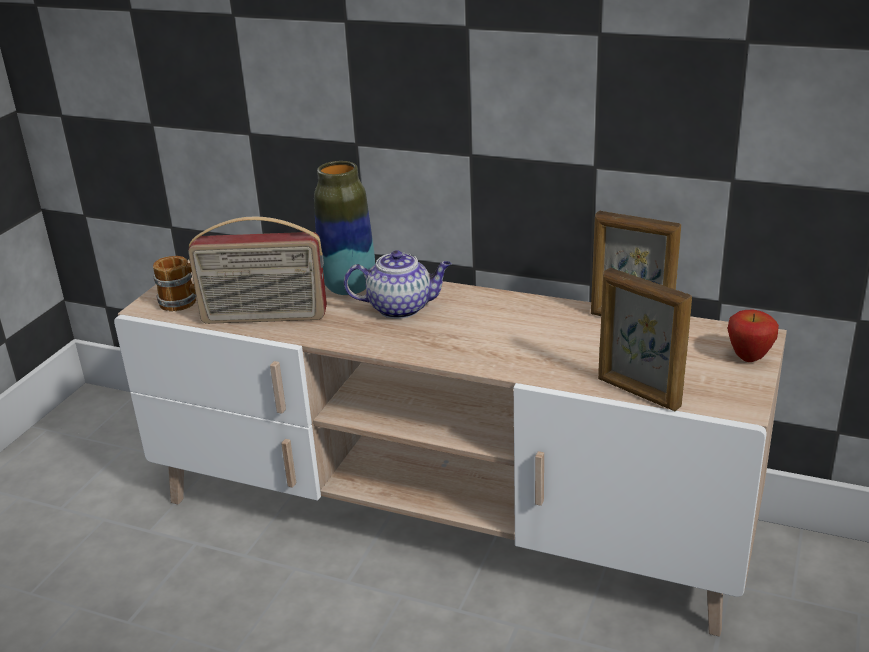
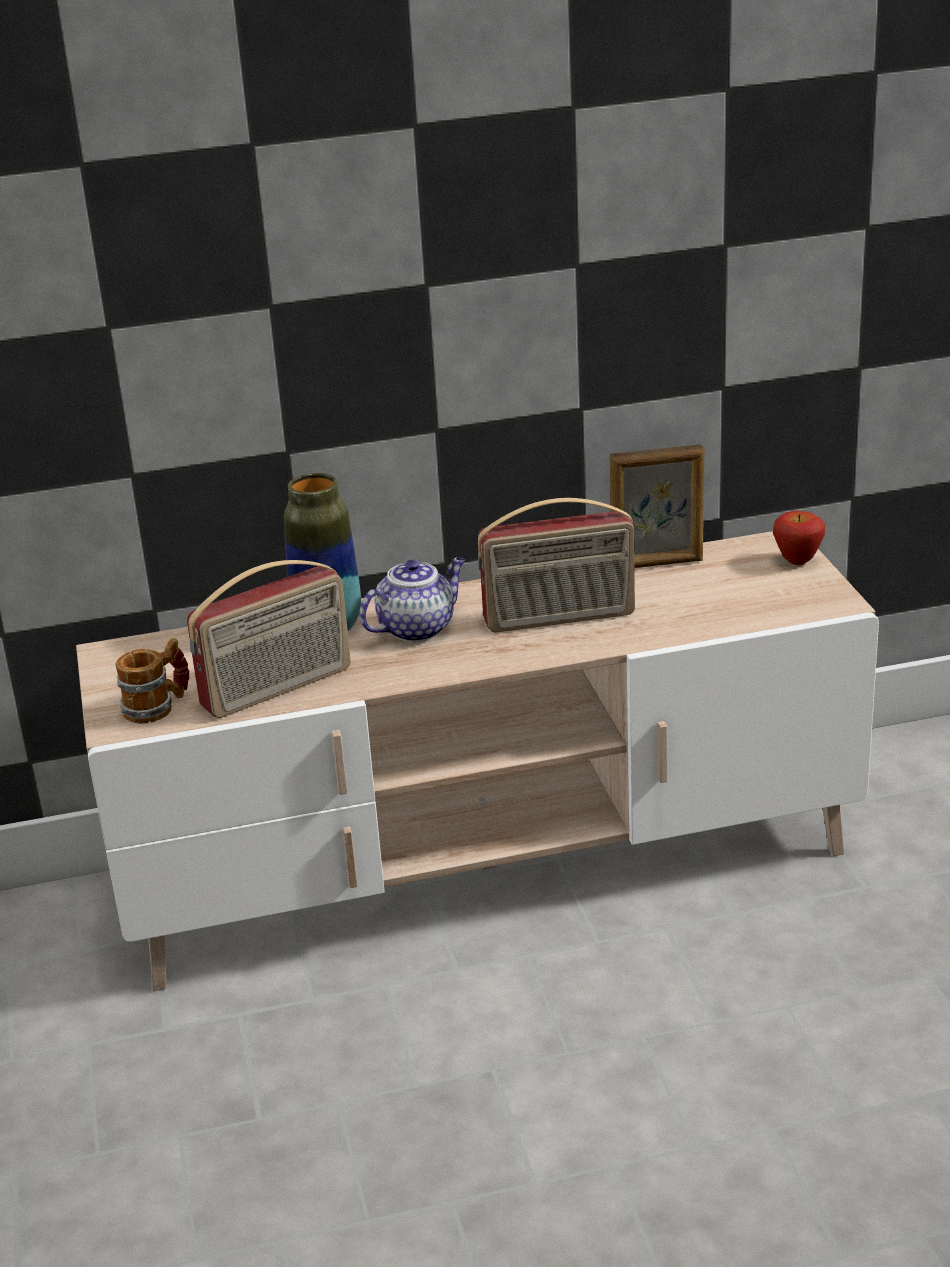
camera: 35 degrees left, 0 degrees up
(503, 336) = (559, 618): none -> radio
(638, 393) = (744, 623): picture frame -> none

